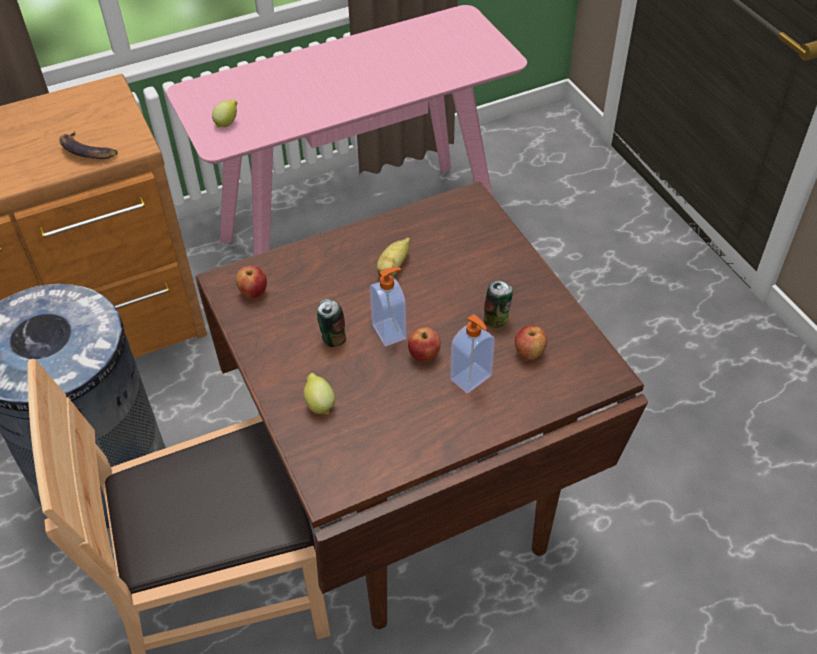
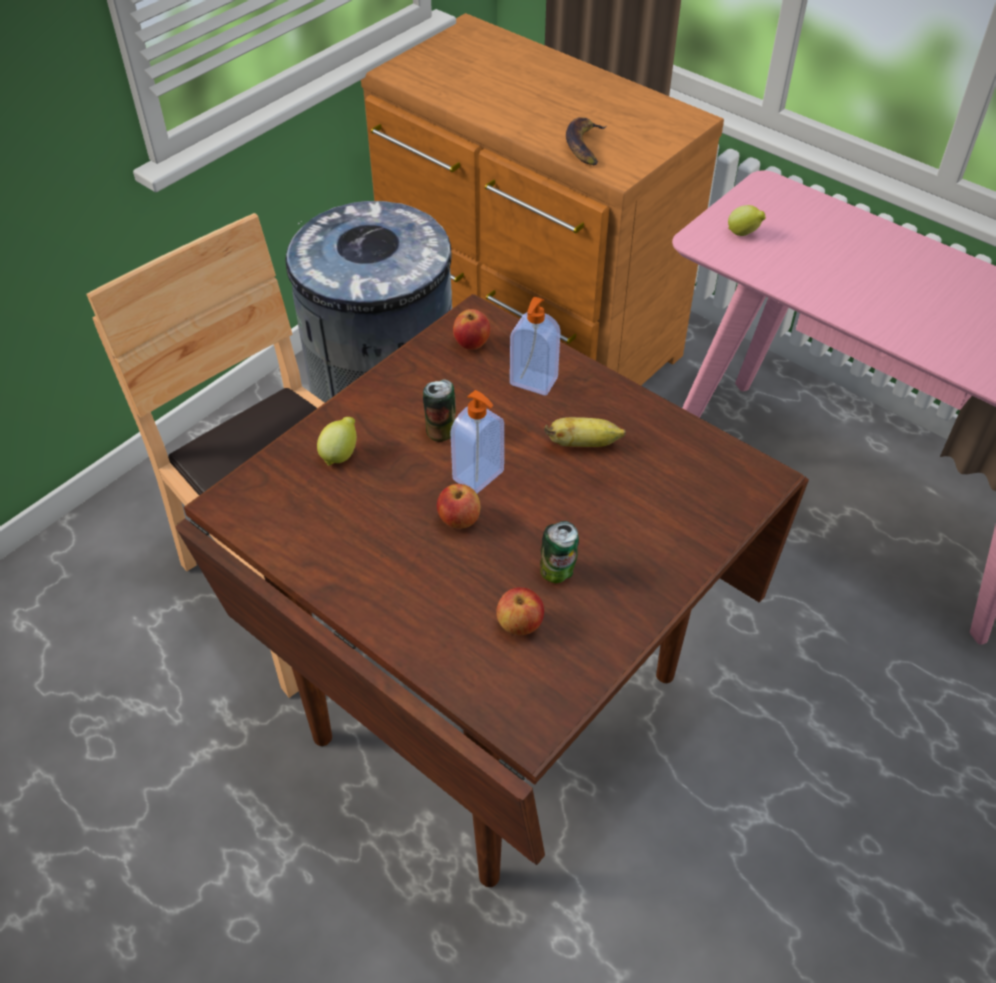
camera: 65 degrees right, 0 degrees up
(472, 378) = (445, 578): soap dispenser -> soap dispenser (533, 382)

